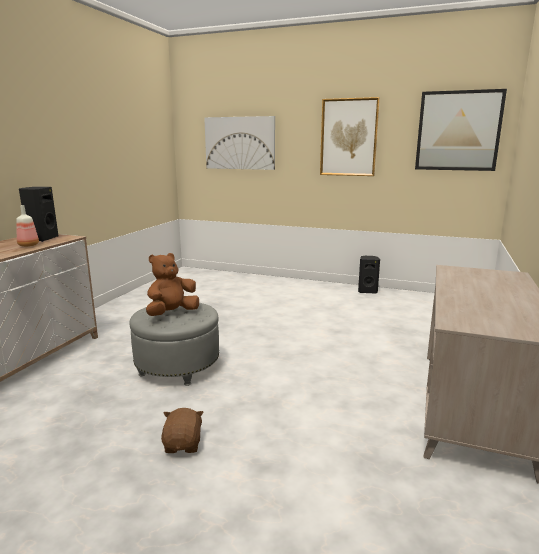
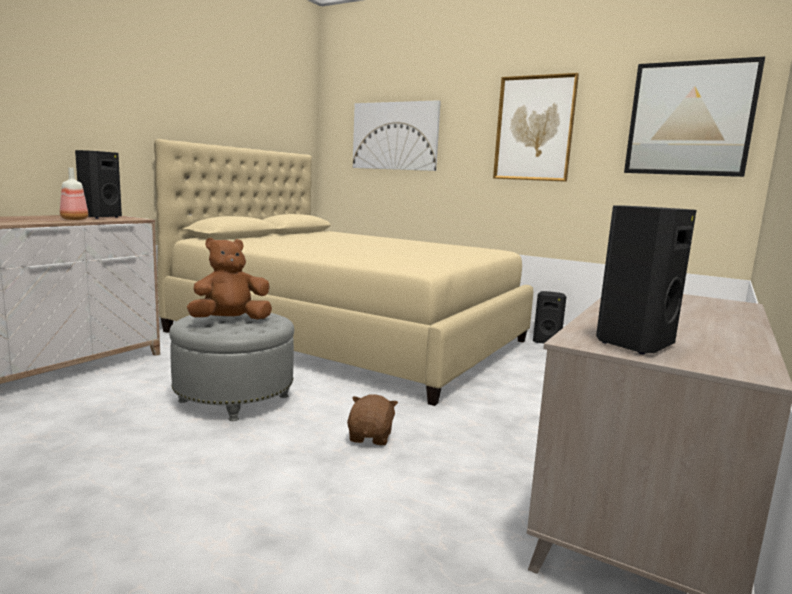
camera: 10 degrees right, 5 degrees down
(183, 444) = (175, 492): brown plush toy -> brown plush toy (371, 437)
(228, 303) = (348, 336): none -> beige bed
(481, 321) = (632, 343): none -> black speaker

